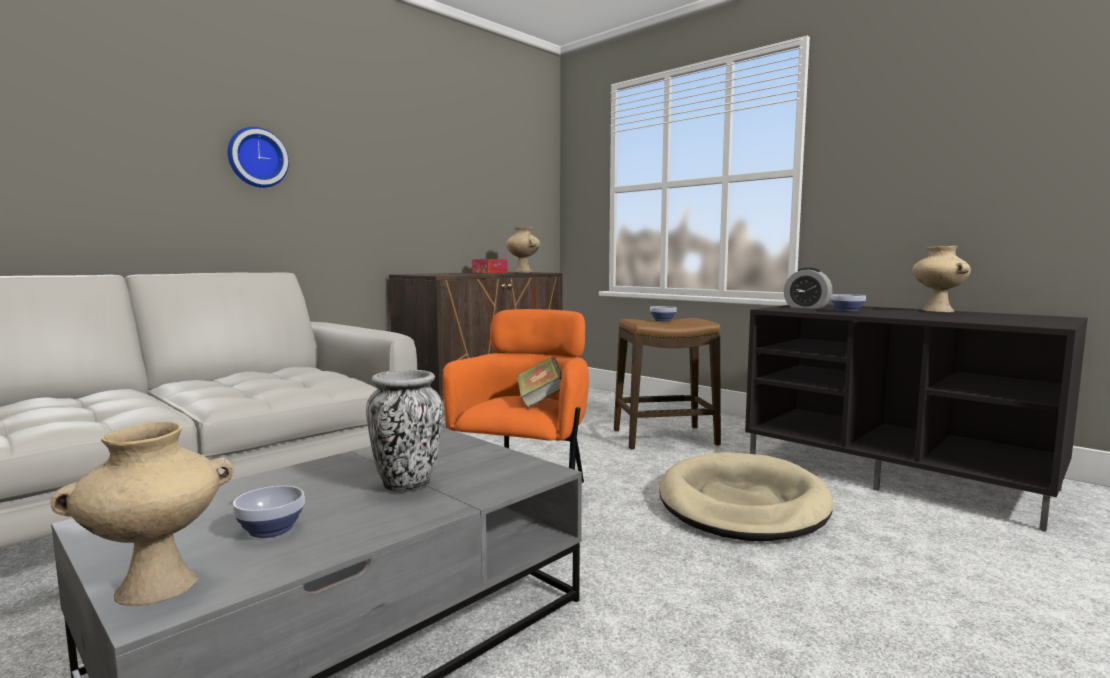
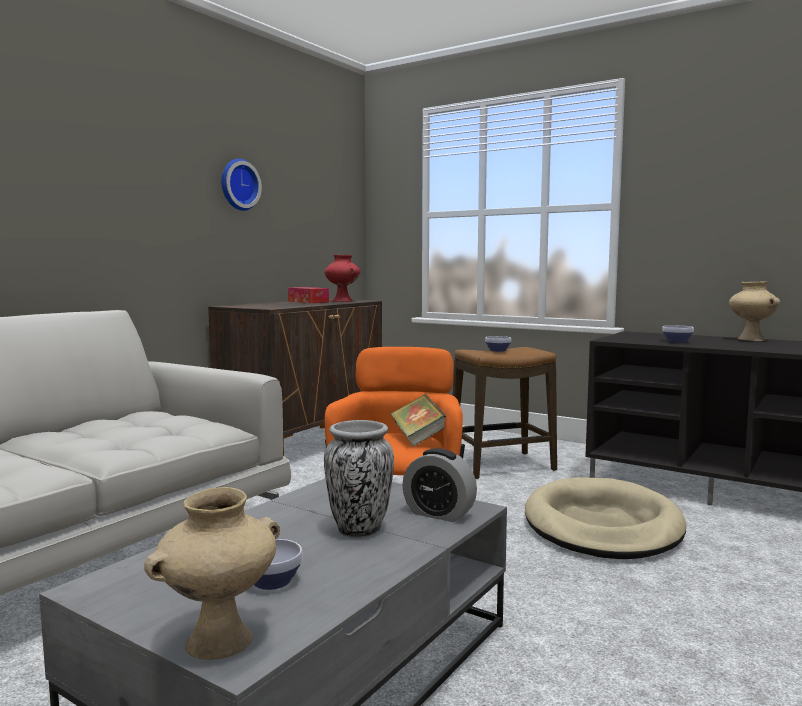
camera: 10 degrees left, 0 degrees up
(256, 158) = (78, 185): wall clock -> wall clock (238, 185)
(523, 272) = (343, 301): beige vase -> red vase
(806, 307) = (636, 337): alarm clock -> alarm clock (439, 514)

